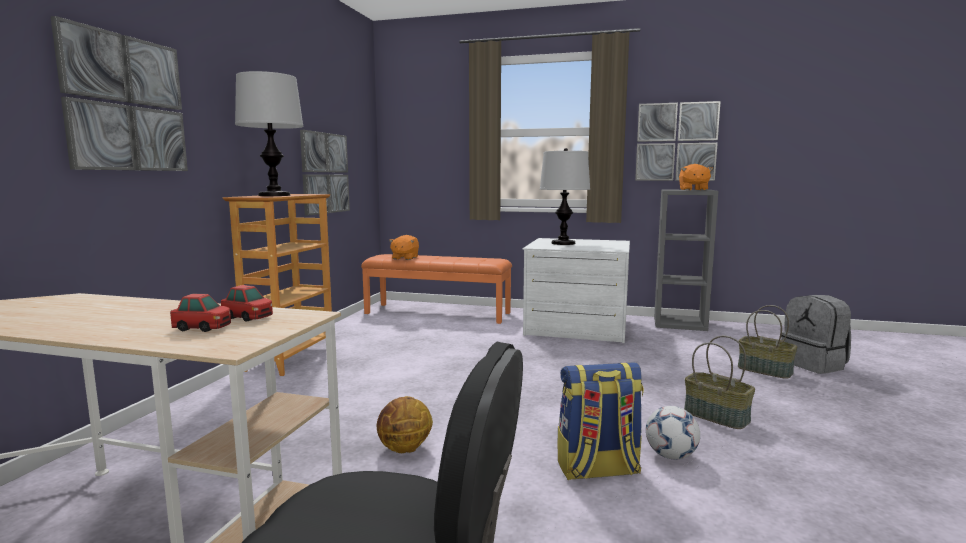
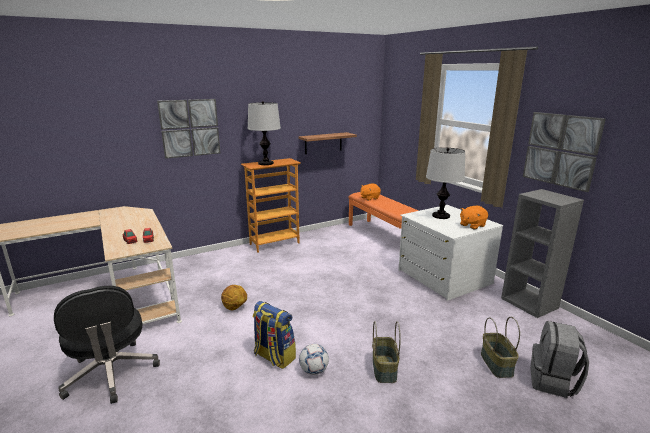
camera: 45 degrees right, 10 degrees up
(325, 173) = (323, 143): picture -> shelf
(693, 190) = (550, 198): orange plush toy -> orange plush toy (472, 225)

